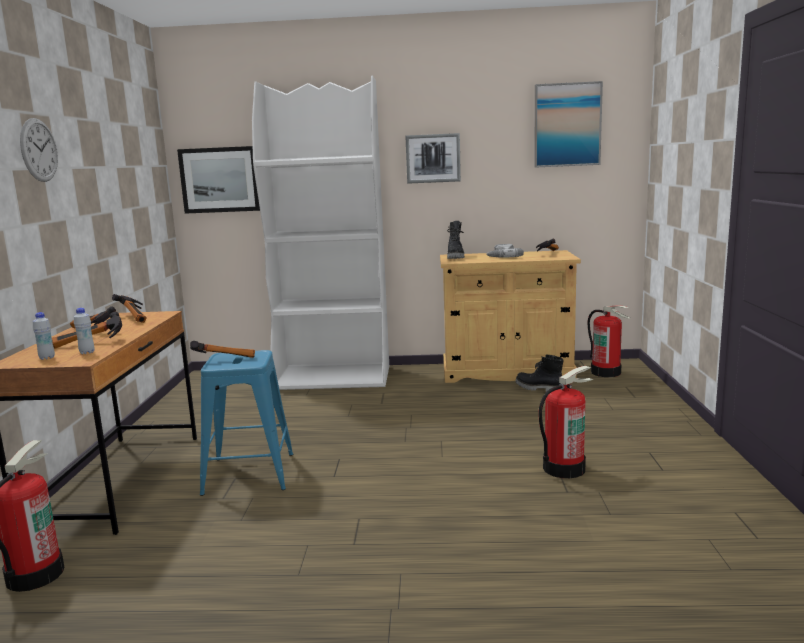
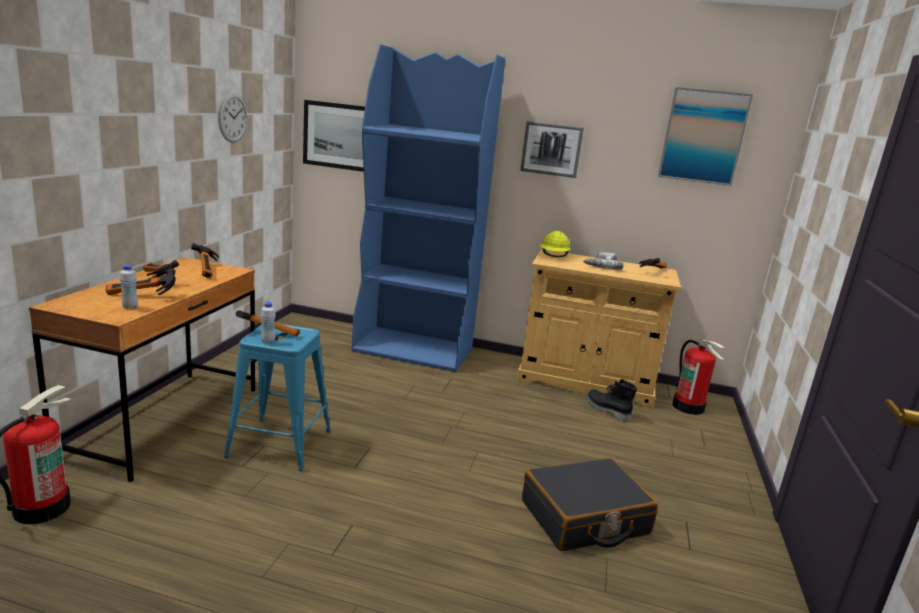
camera: 10 degrees right, 5 degrees up
(39, 150) = (133, 97): wall clock -> wall clock (232, 117)
(47, 358) = (92, 306): white bottle -> white bottle (268, 341)
(335, 377) = (414, 350): white bookcase -> blue bookcase
(456, 257) = (553, 256): black boot -> yellow hard hat
(563, 468) = (584, 518): fire extinguisher -> black suitcase

